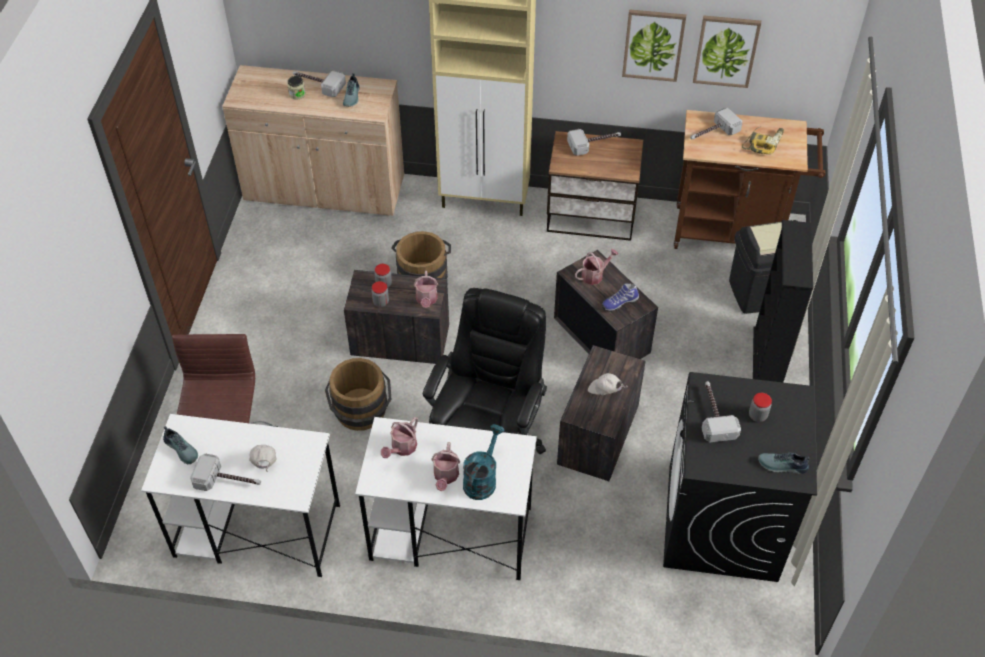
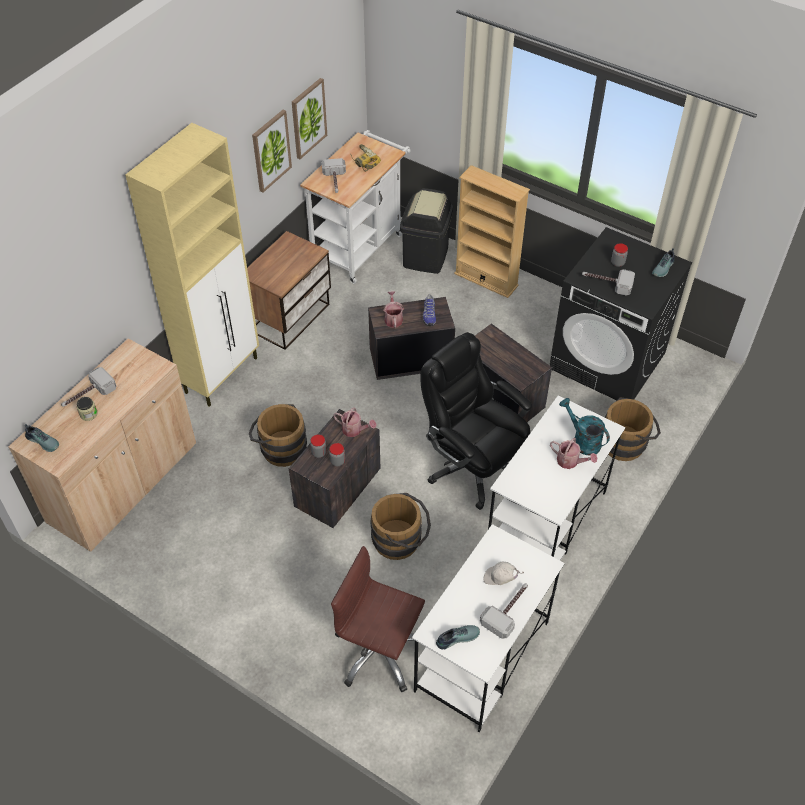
camera: 65 degrees left, 0 degrees up
(352, 96) = (125, 375): shoe -> shoe (43, 441)
(402, 448) = (531, 480): watering can -> none
(595, 143) = (270, 258): hammer -> none
(604, 391) = (507, 356): white cap -> none
(606, 581) = (626, 442): none -> brown bucket
(734, 232) = (360, 245): brown cart -> white cart
(766, 360) = (486, 279): black bookcase -> beige bookcase

